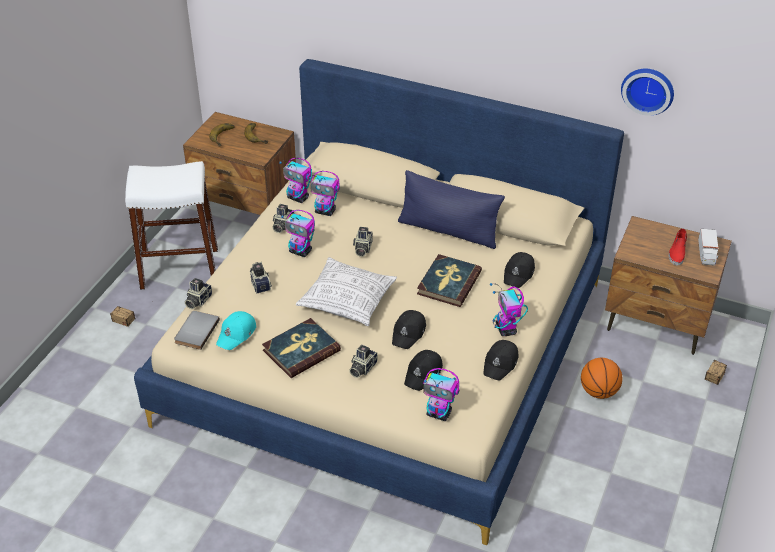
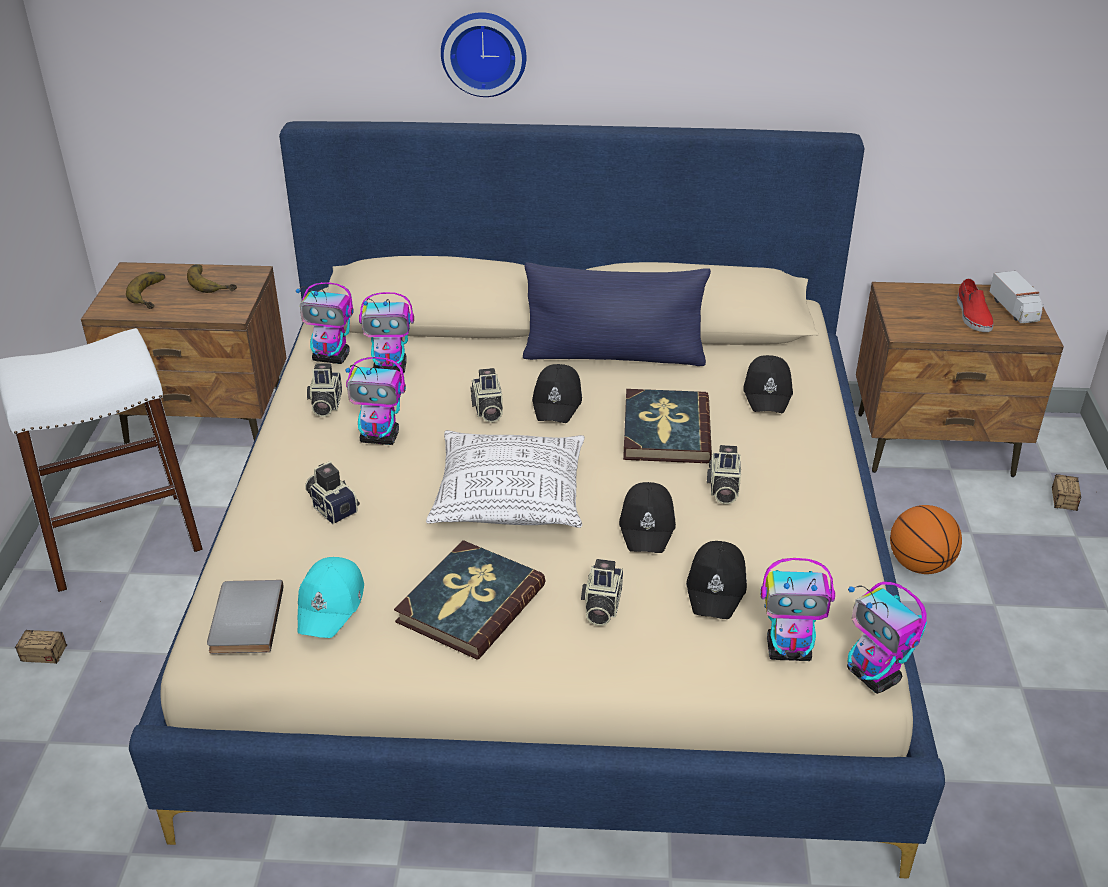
camera: 20 degrees left, 5 degrees down
(197, 300) = (221, 563): camera -> camera (722, 489)
(501, 363) = (834, 537): black cap -> black cap (558, 402)
(506, 329) = (805, 481): toy robot -> toy robot (874, 677)
(648, 89) = (896, 52): wall clock -> wall clock (484, 52)

